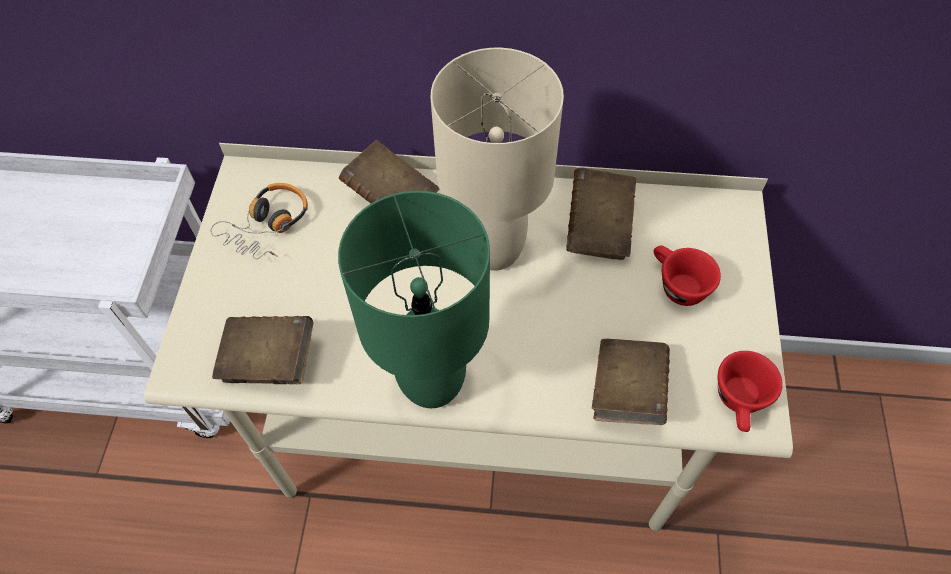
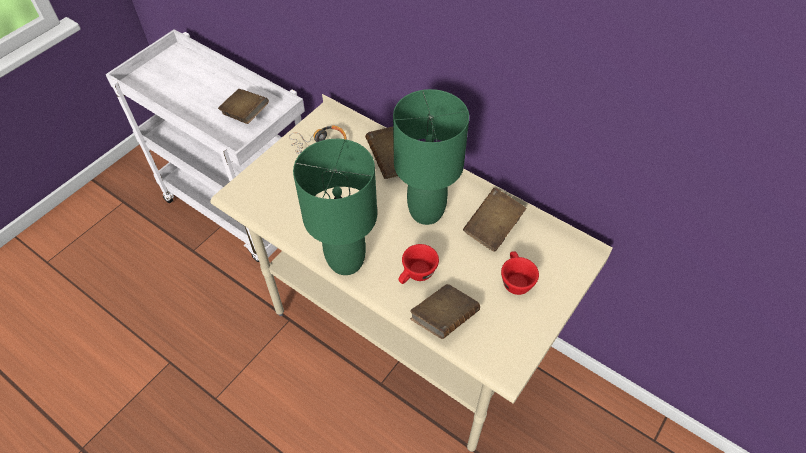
camera: 30 degrees right, 5 degrees down
(269, 361) = (276, 211): brown book -> brown book (245, 115)
(493, 249) = (425, 212): beige table lamp -> green table lamp
(740, 403) = (503, 358): red cup -> red cup (416, 275)

